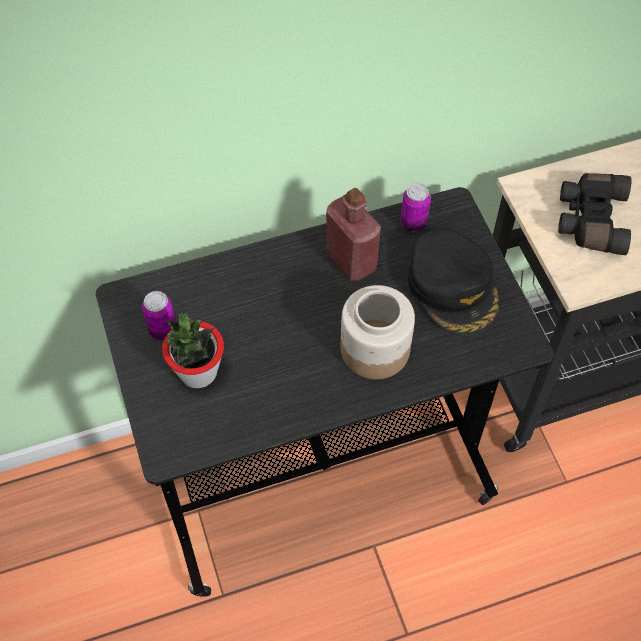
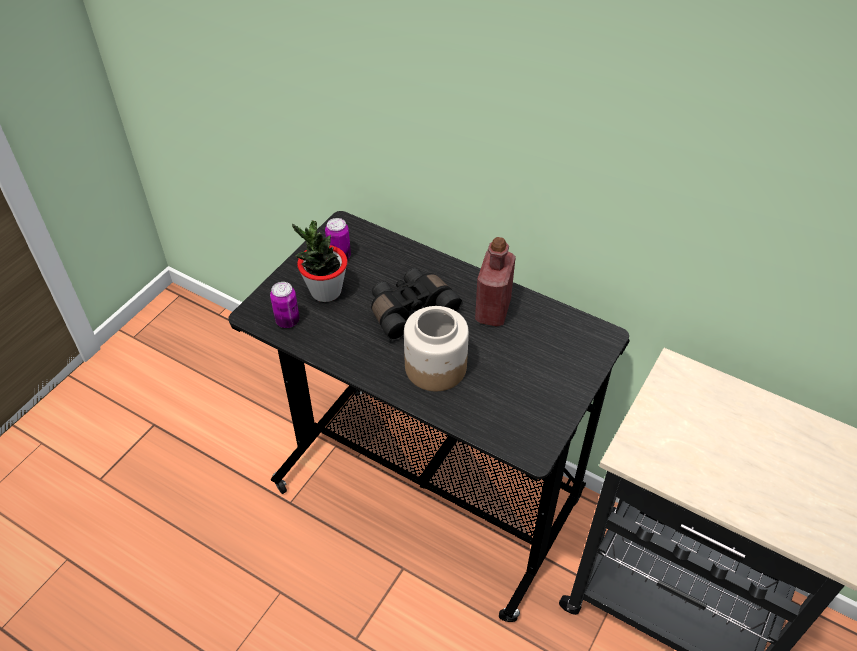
camera: 50 degrees right, 10 degrees down
(413, 223) = (562, 323): can -> can (287, 321)
(453, 287) = (535, 379): black cap -> none
(590, 220) = (697, 426): black binoculars -> black binoculars (410, 309)

